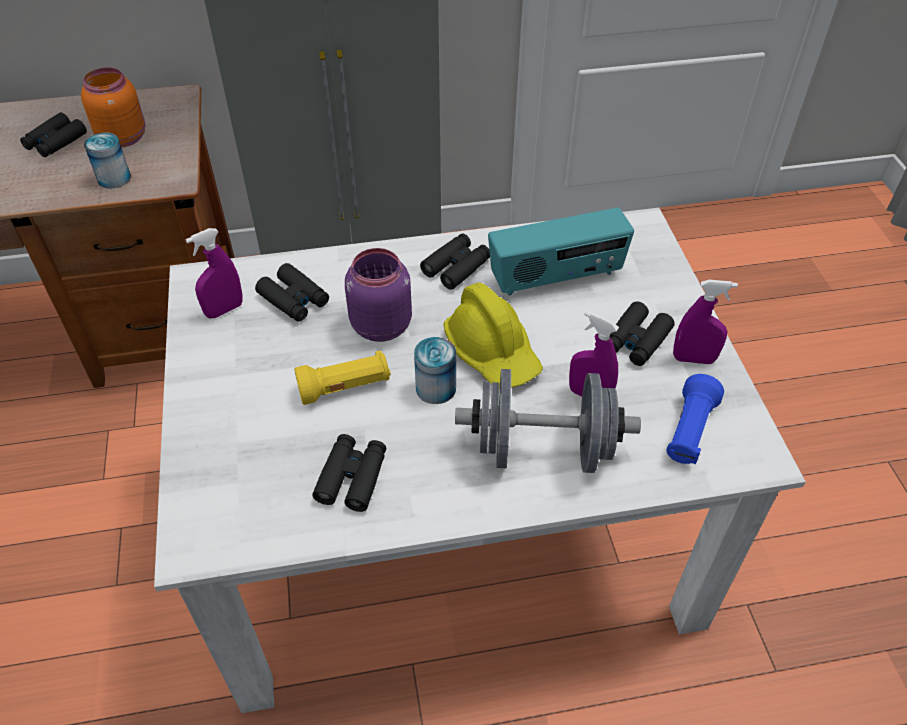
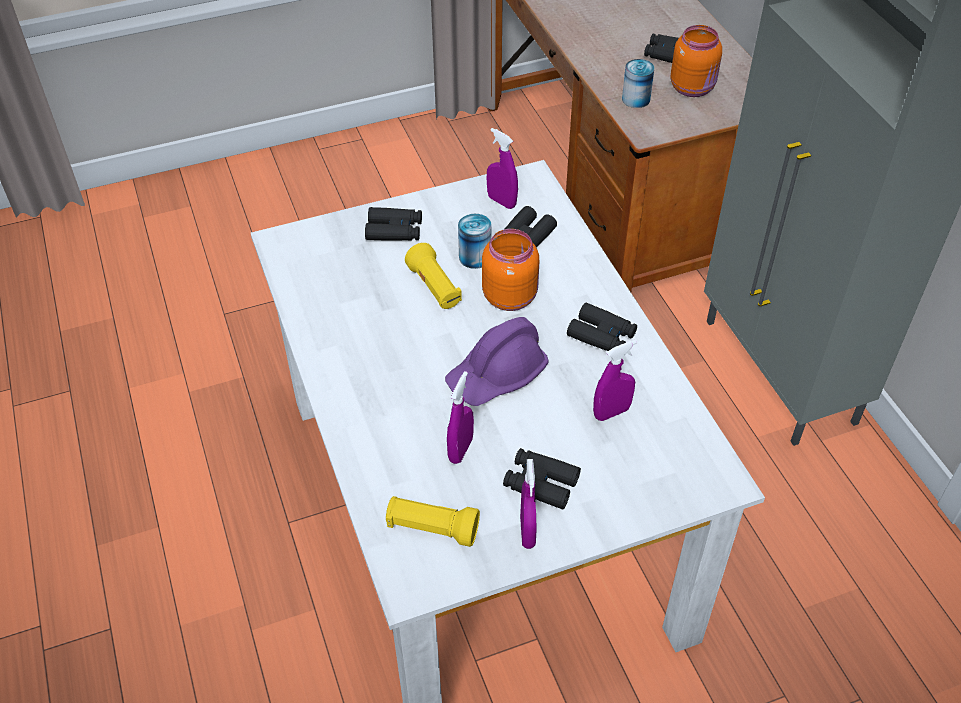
camera: 80 degrees right, 0 degrees up
(352, 477) = (348, 309): black binoculars -> black binoculars (394, 230)
(379, 325) = (510, 296): purple jar -> orange jar
(436, 388) = (446, 343): can -> can (475, 257)
(492, 352) = (497, 375): yellow hard hat -> purple hard hat
(543, 449) = (393, 422): grey dumbbell -> none
(556, 278) = (611, 412): radio -> purple spray bottle
(689, 432) = (432, 528): blue flashlight -> yellow flashlight

